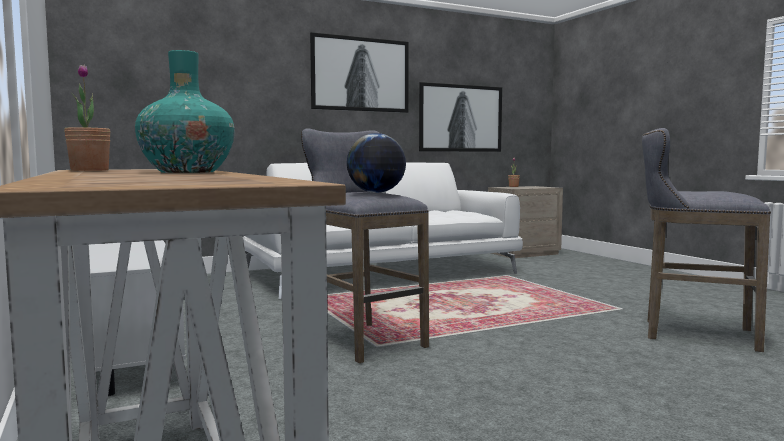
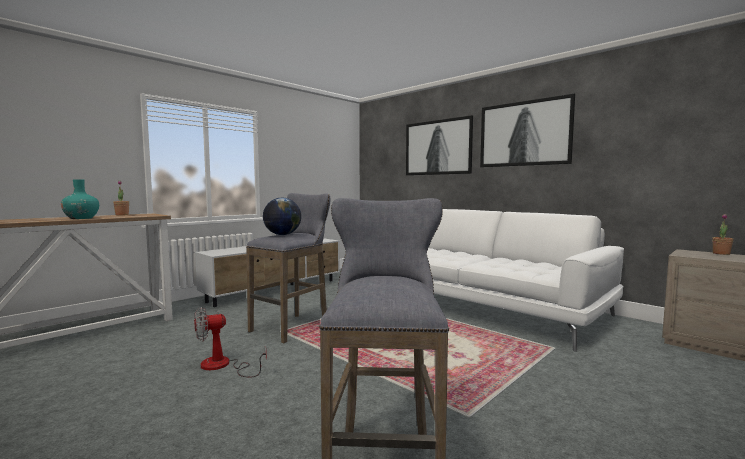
camera: 70 degrees right, 0 degrees up
(461, 118) = (646, 165): picture -> picture (437, 147)
(490, 378) = (223, 366): none -> fan

